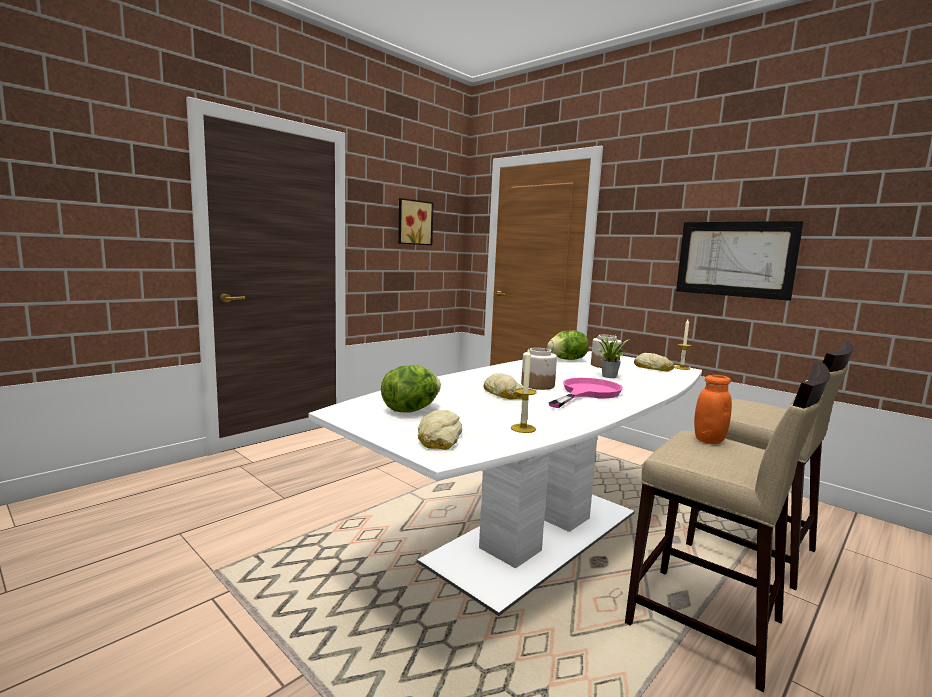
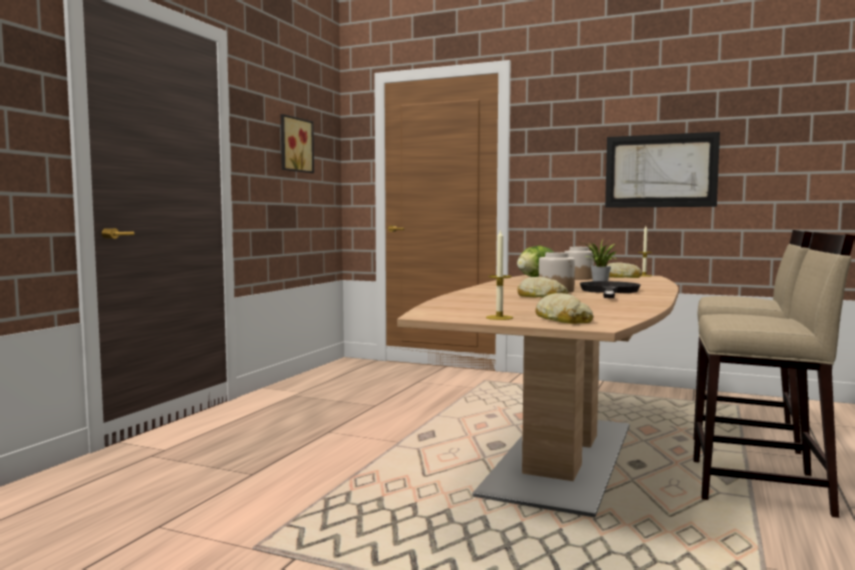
camera: 20 degrees left, 5 degrees down
(411, 410) = (490, 309): lettuce -> none
(523, 428) = (615, 310): candle -> candle (499, 317)
(537, 536) = (562, 457): white dining table -> brown dining table
(586, 393) = (609, 291): pink frying pan -> black frying pan
(709, 440) = (740, 314): orange jar -> none

